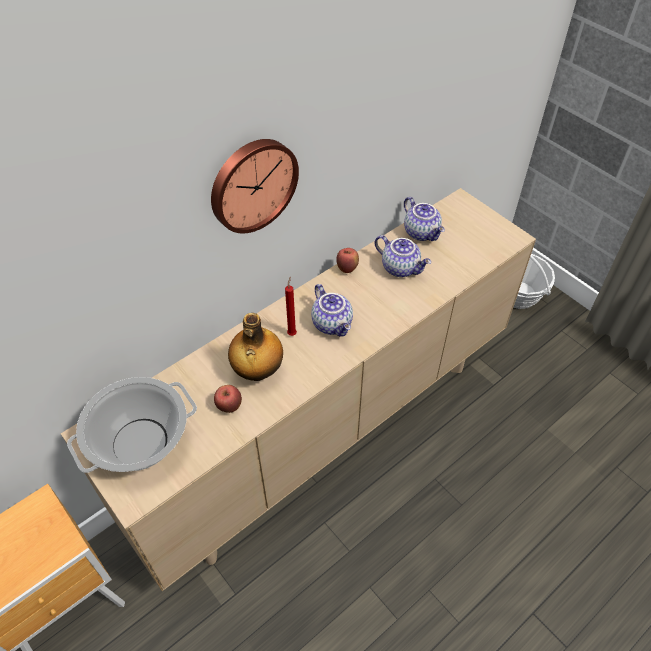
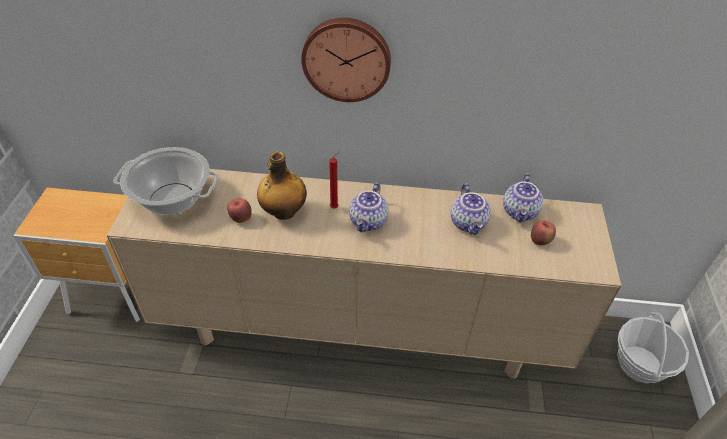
camera: 45 degrees right, 5 degrees down
(347, 268) = (428, 196): apple -> apple (540, 241)

